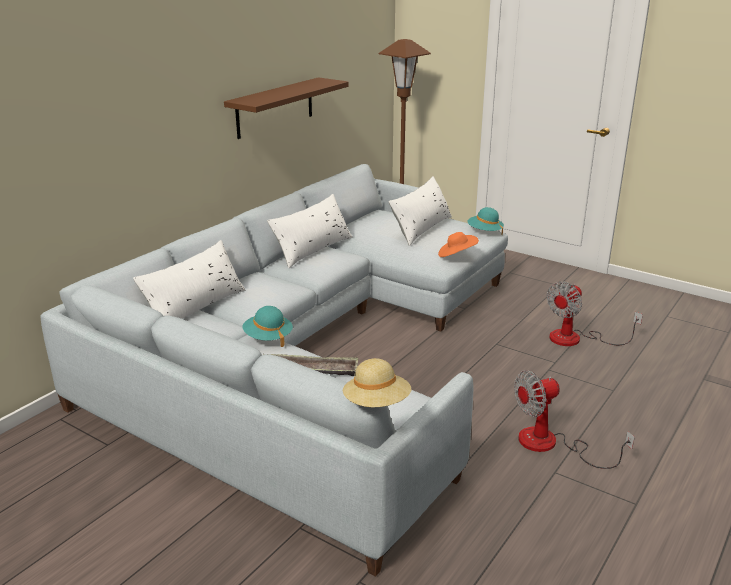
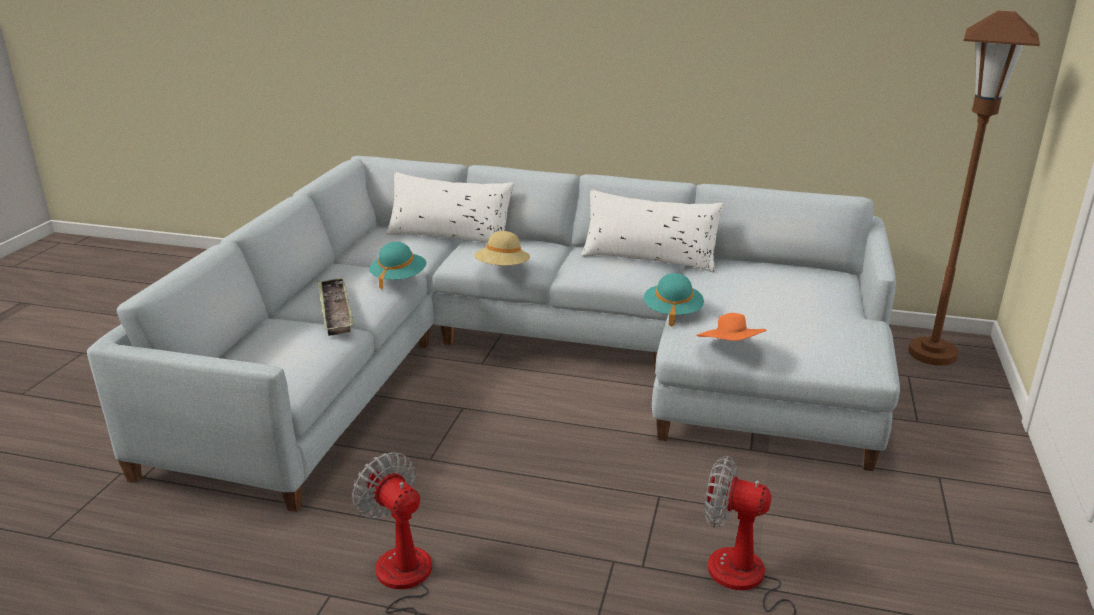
camera: 70 degrees right, 0 degrees up
(275, 107) = (716, 64): brown shelf -> none
(377, 403) = (125, 300): beige hat -> beige hat (502, 269)
(421, 228) = (800, 308): white pillow -> none
(484, 232) = (870, 364): turquoise hat -> turquoise hat (672, 312)

